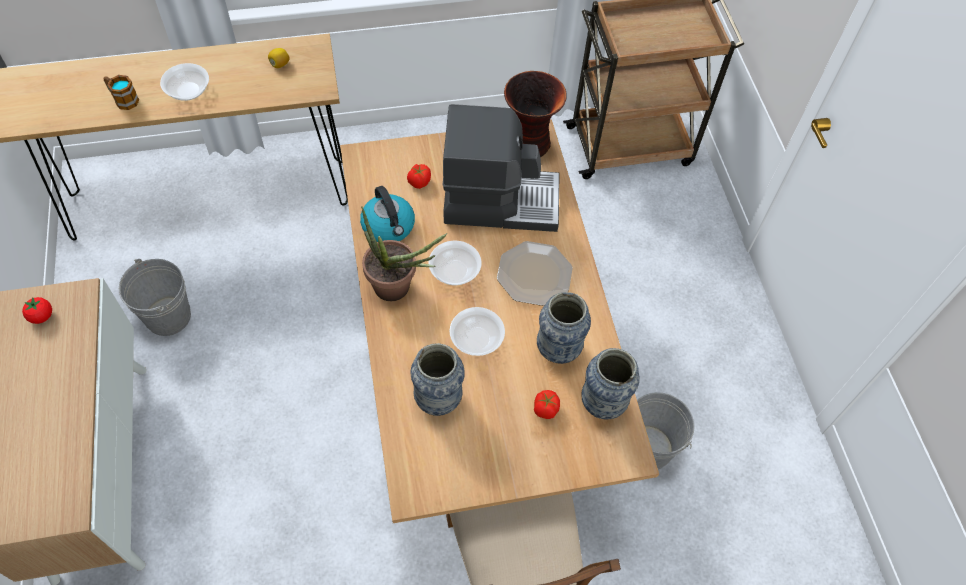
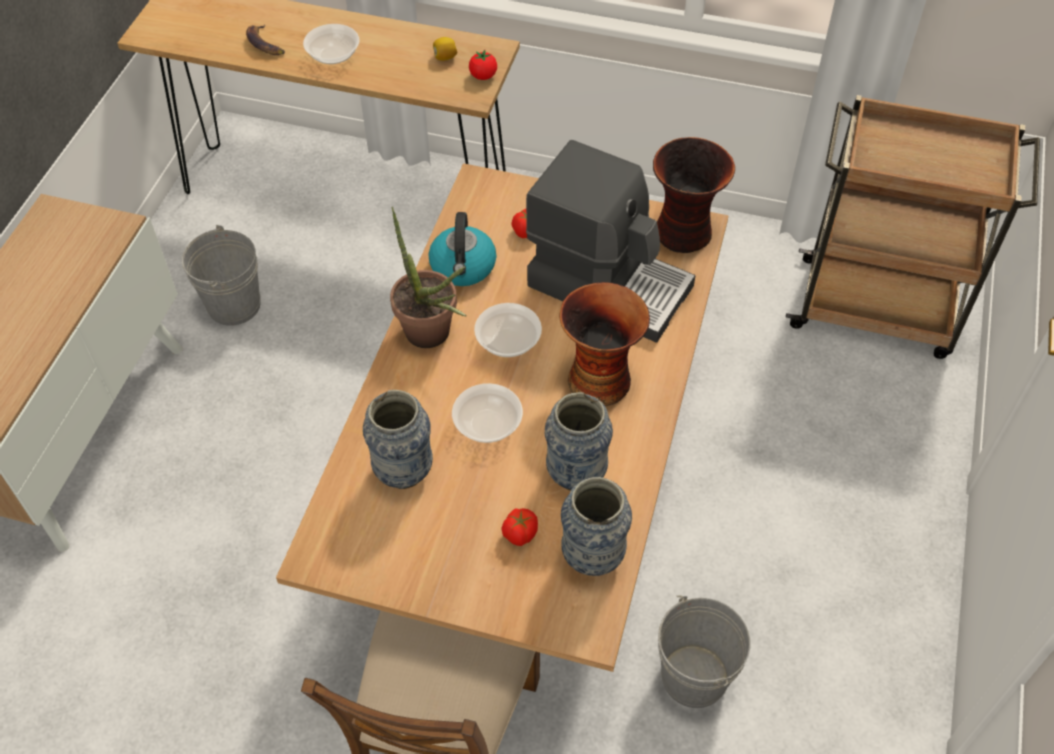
camera: 30 degrees right, 5 degrees down
(42, 316) = (71, 233): tomato -> tomato (483, 76)
(123, 99) = (264, 44): mug -> banana
(534, 274) = (599, 379): plate -> vase

